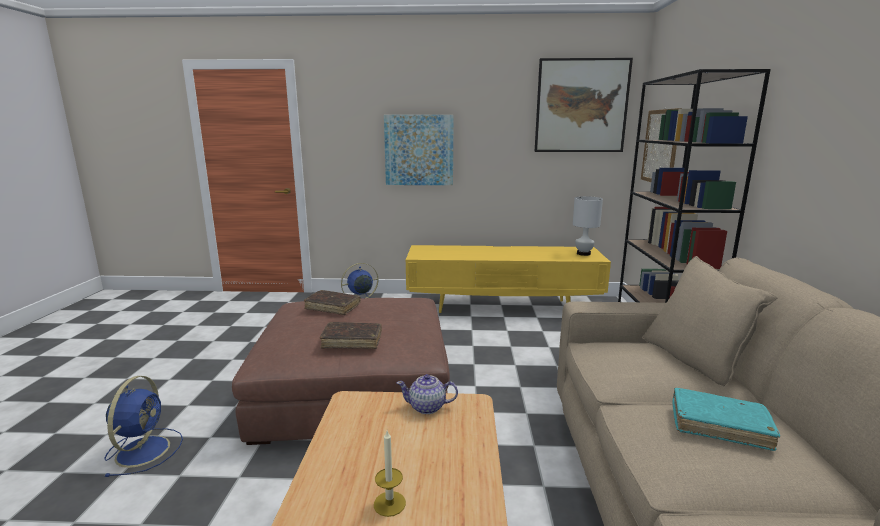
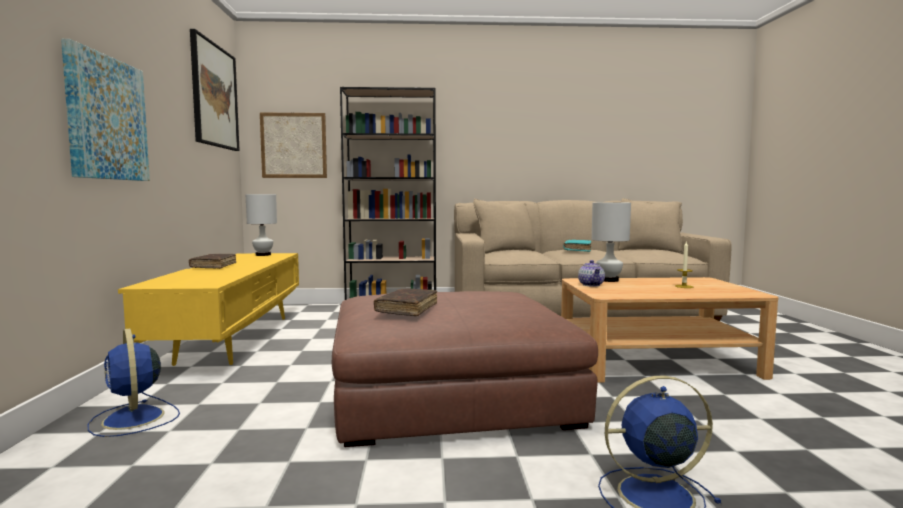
camera: 95 degrees left, 10 degrees down
(352, 341) = (505, 298): brown book -> brown book (213, 266)
(466, 433) = (609, 280): none -> white table lamp

